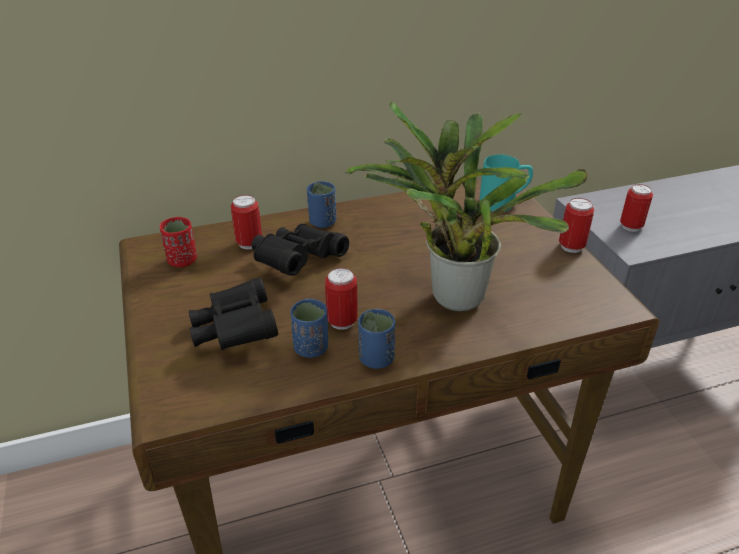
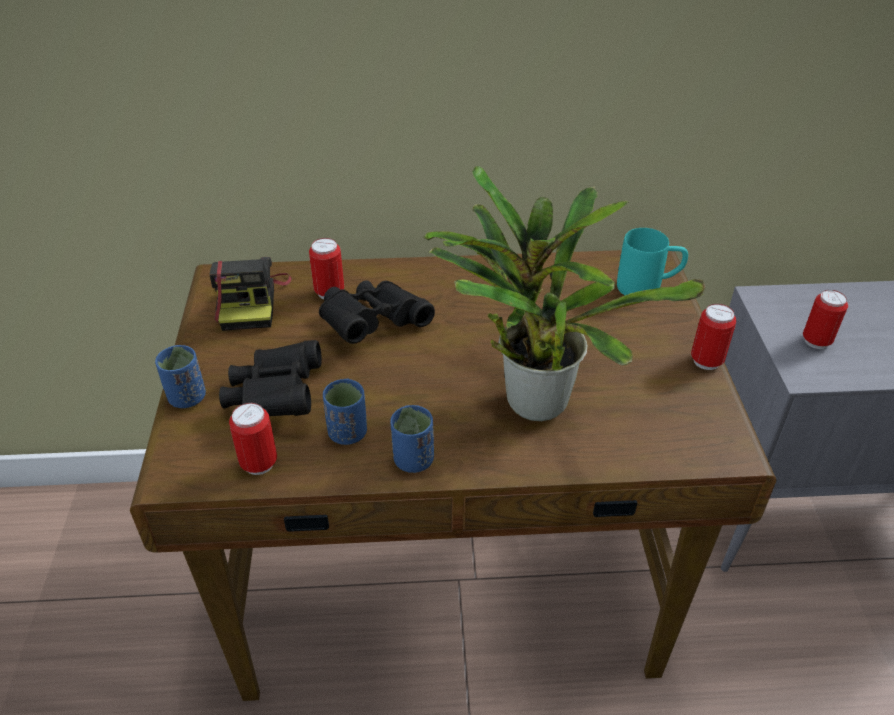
camera: 15 degrees right, 5 degrees up
(182, 260) = (251, 301): red cup -> camera
(322, 222) = (420, 279): blue cup -> blue cup (187, 398)
(342, 321) = (393, 407): can -> can (259, 463)

